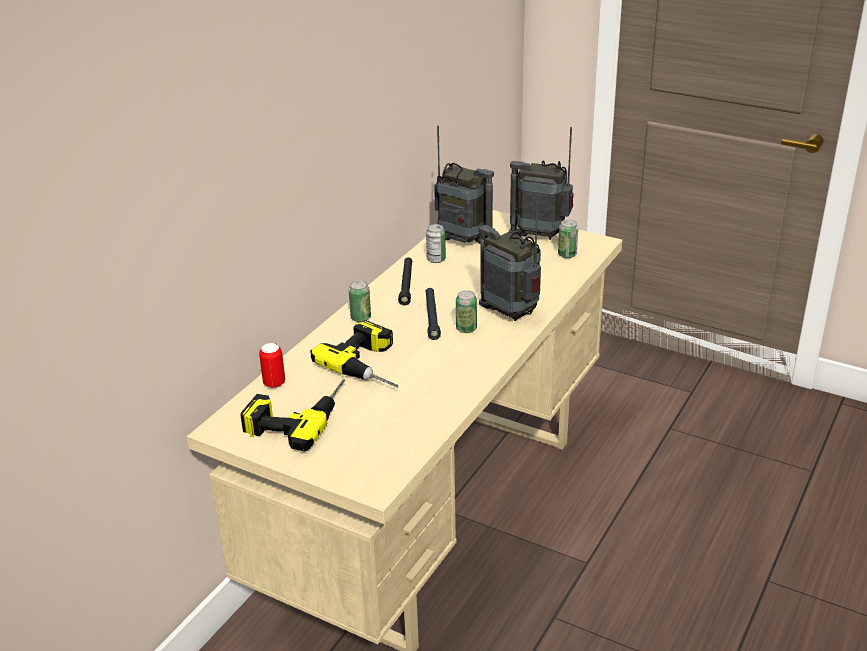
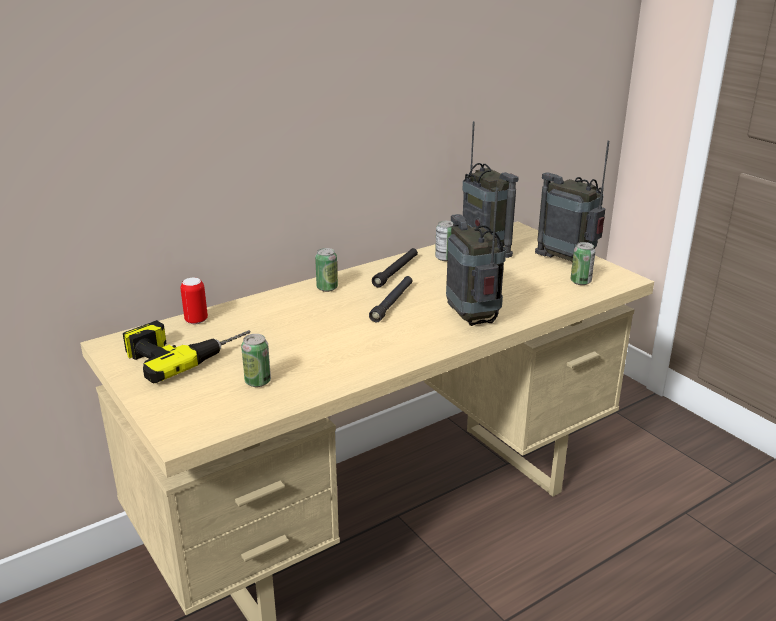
camera: 25 degrees right, 5 degrees down
(373, 364) = (297, 328): power drill -> none
(466, 329) = (415, 320): can -> can (258, 381)

